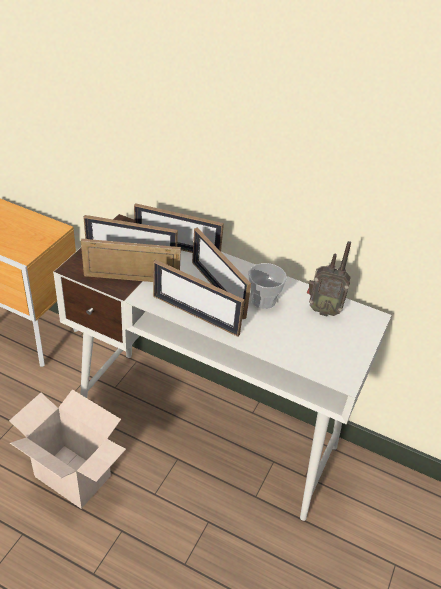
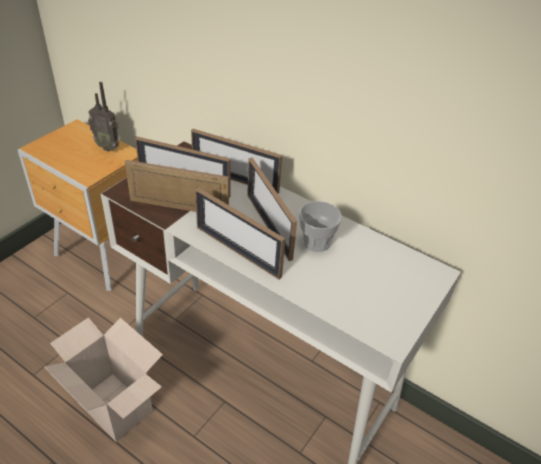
camera: 10 degrees right, 0 degrees up
(322, 310) = (381, 259): radio -> radio (108, 147)

